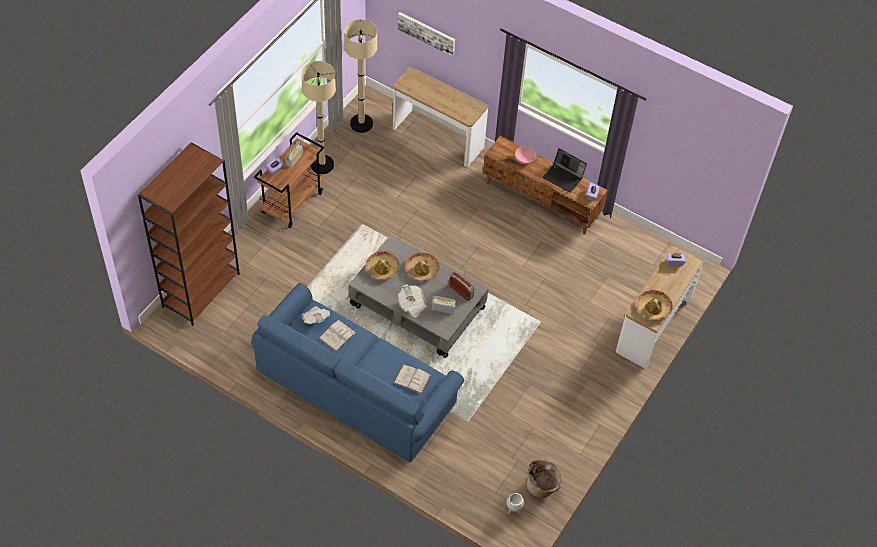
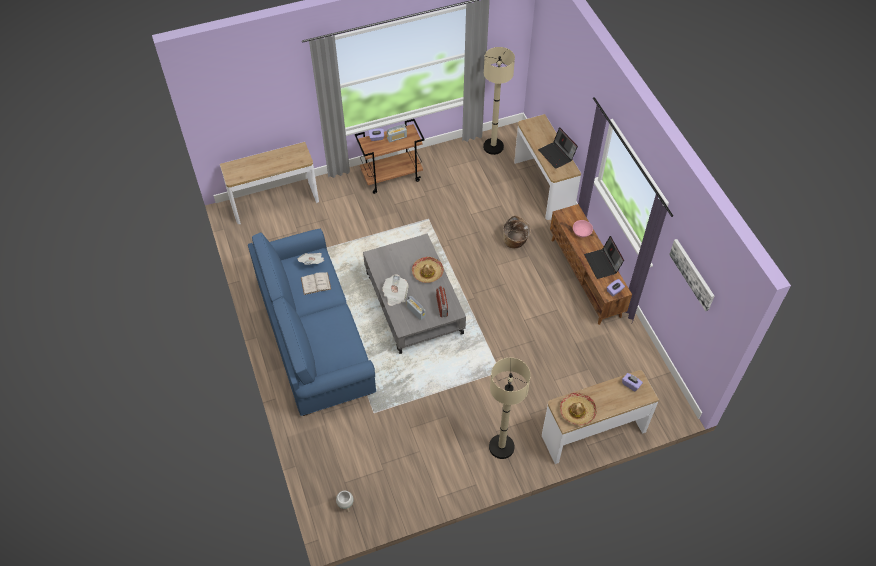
camera: 40 degrees right, 0 degrees up
(201, 290) = (275, 202): brown bookcase -> console table
(322, 165) = (437, 161): beige floor lamp -> beige floor lamp (501, 447)
(382, 268) = (398, 255): hat -> none
(412, 379) = (339, 349): white book -> none
(426, 33) = (558, 85): picture -> picture (692, 274)
(454, 99) = (557, 155): none -> laptop
(542, 487) = (384, 503): basket -> basket (515, 242)

